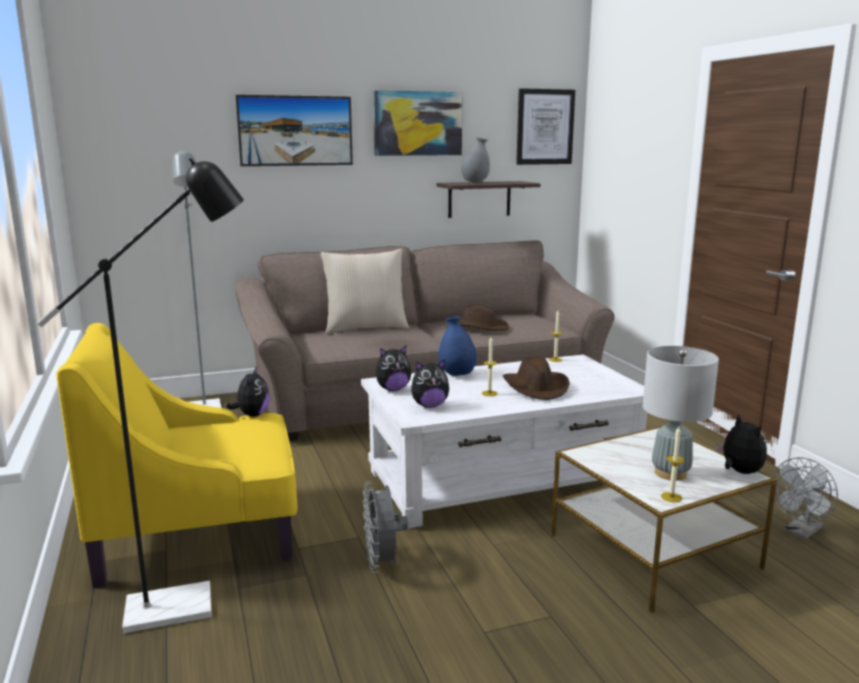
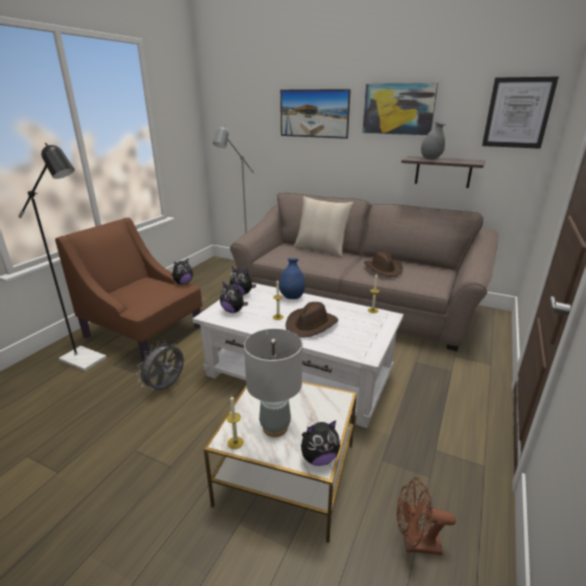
camera: 45 degrees right, 10 degrees up
(200, 532) = (144, 332): yellow armchair -> brown armchair
(739, 472) = (319, 458): plush toy -> plush toy turned 45 degrees clockwise
(800, 532) = (415, 543): grey fan -> brown fan

